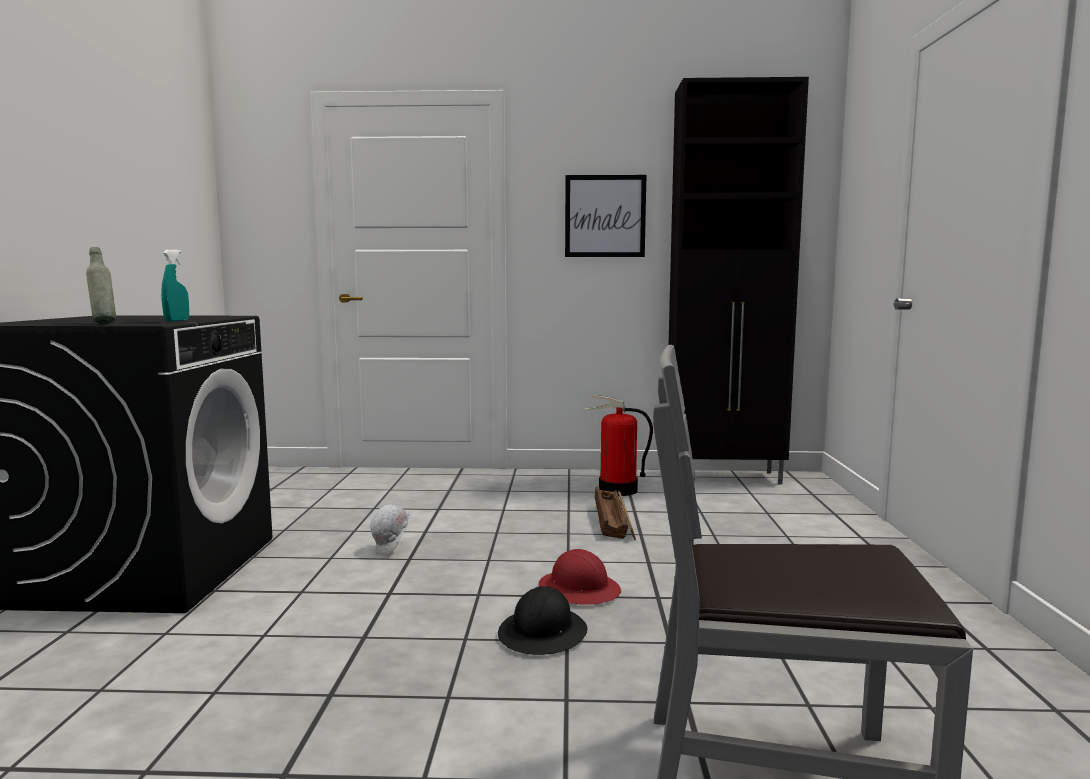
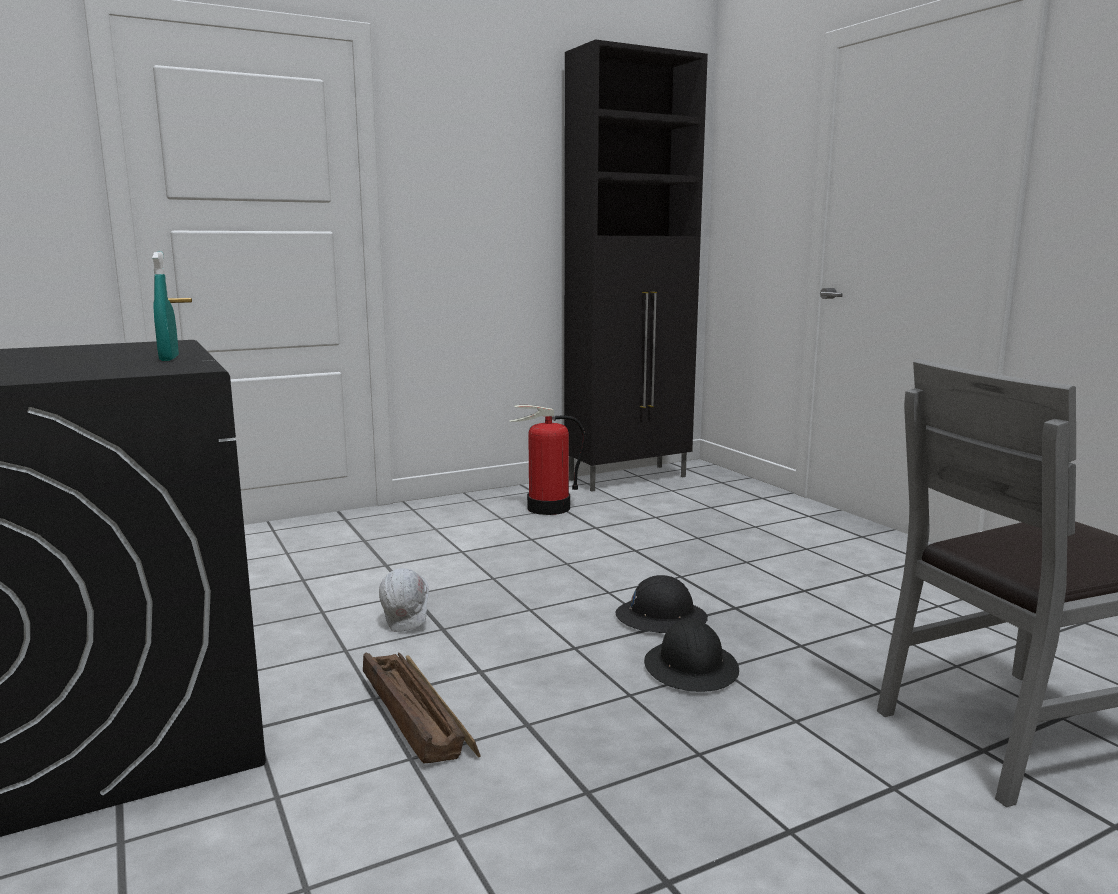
camera: 30 degrees left, 5 degrees up
(103, 323) = (82, 371): grey bottle -> none
(579, 590) = (661, 618): red hard hat -> black hard hat
(605, 216) = (494, 193): picture -> none
(613, 521) = (592, 542): crate -> crate (416, 718)

